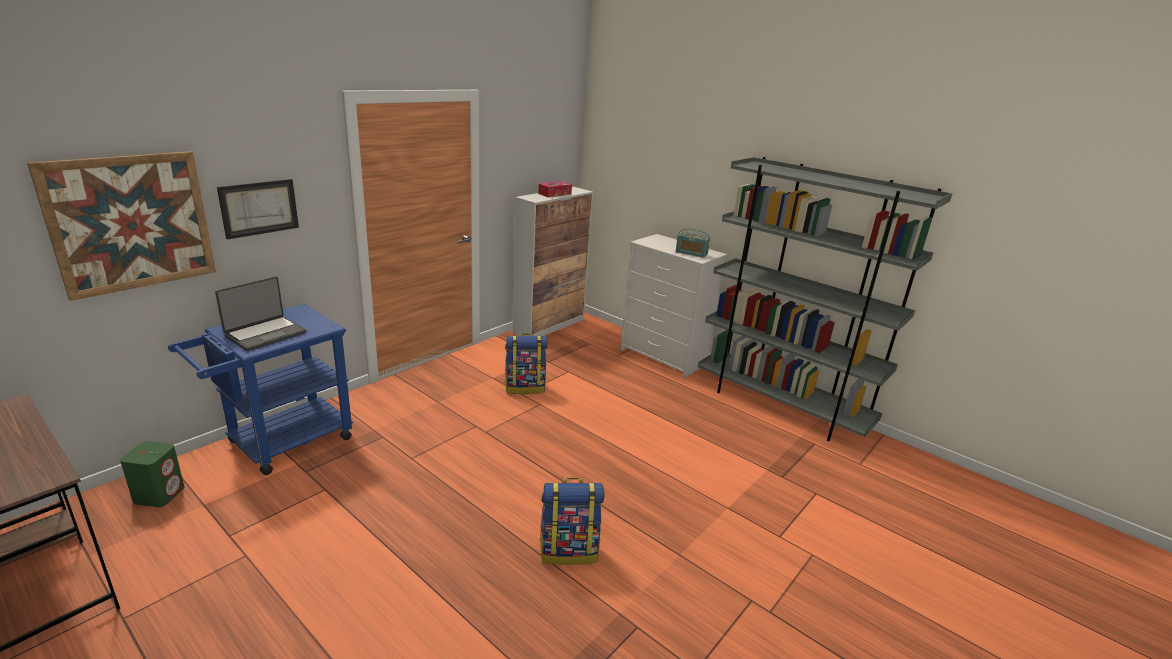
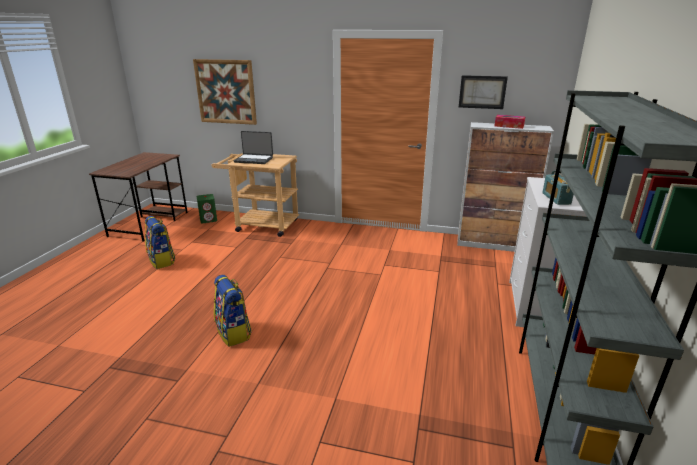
camera: 65 degrees right, 0 degrees up
(259, 208) = (280, 95): picture -> picture (482, 92)
(281, 444) = (261, 225): blue cart -> beige cart
(525, 387) = (394, 263): backpack -> backpack (162, 261)

